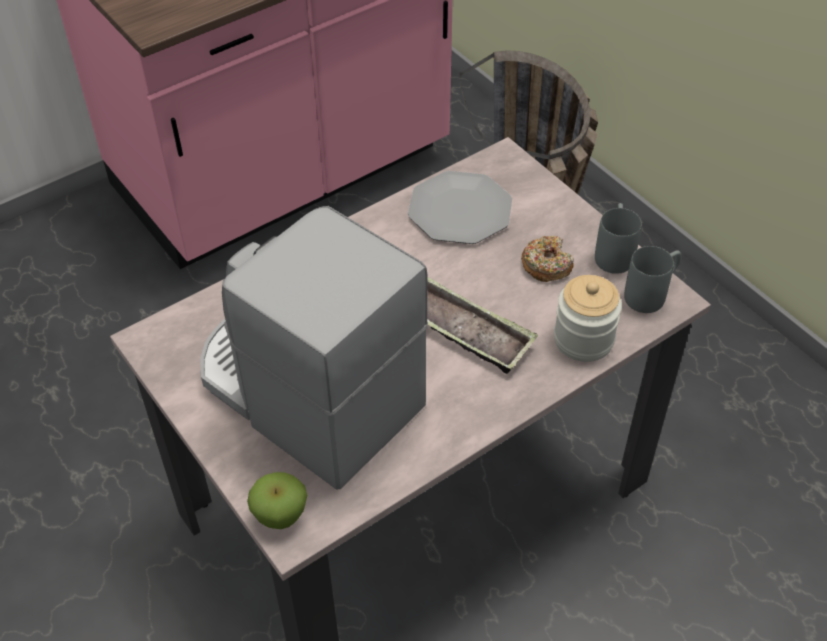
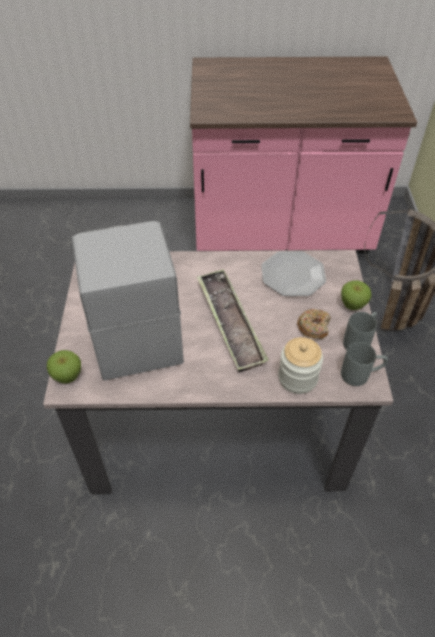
camera: 35 degrees right, 0 degrees up
(568, 212) = (352, 305): none -> apple

